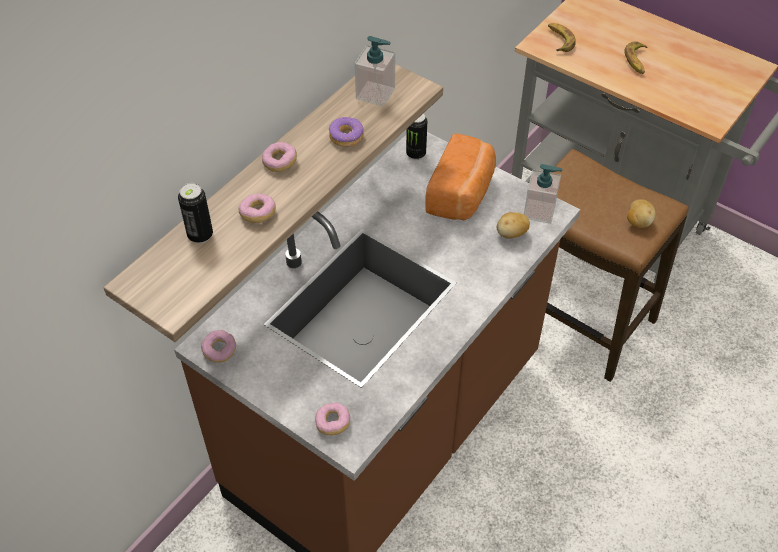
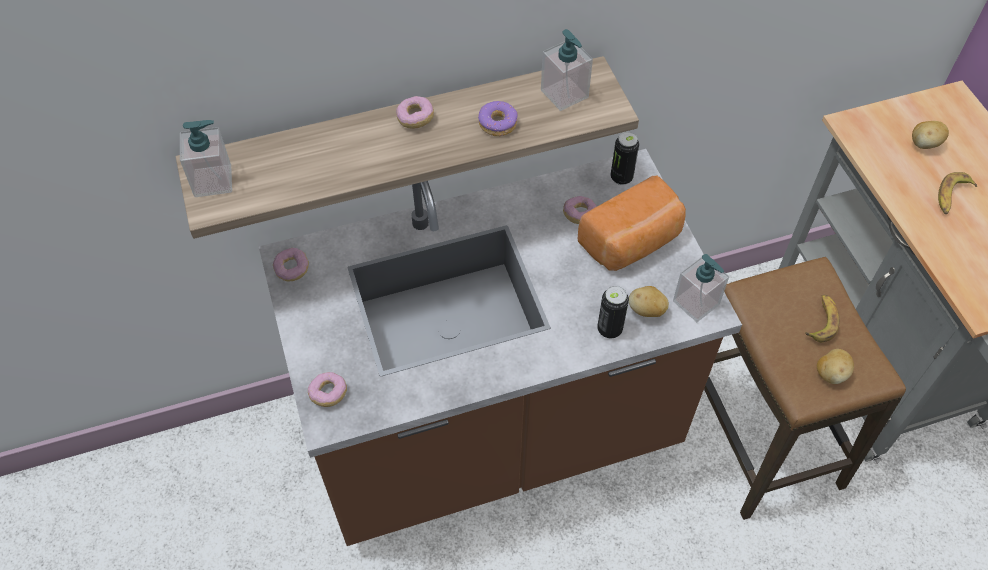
camera: 35 degrees right, 5 degrees up
(157, 288) = (213, 181): none -> soap dispenser
(200, 235) = (289, 151): can -> can (609, 329)
(258, 214) = (353, 158): donut -> donut (579, 215)
(559, 40) = (880, 131): banana -> banana (821, 321)
(593, 36) = (924, 144): none -> potato

